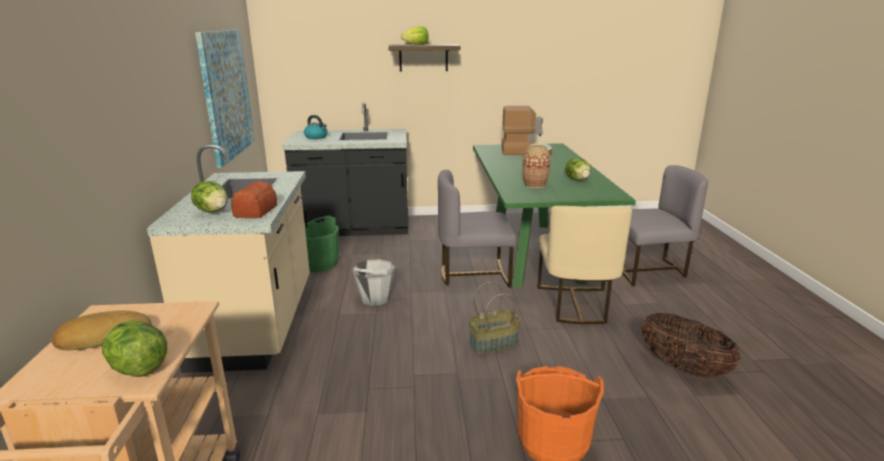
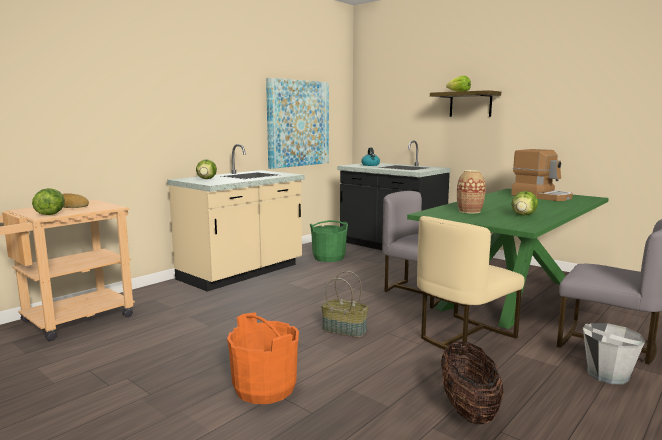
camera: 45 degrees right, 10 degrees down
(254, 211) = (221, 181): bread -> none
(375, 299) = (323, 283): grey bucket -> grey bucket (607, 374)

